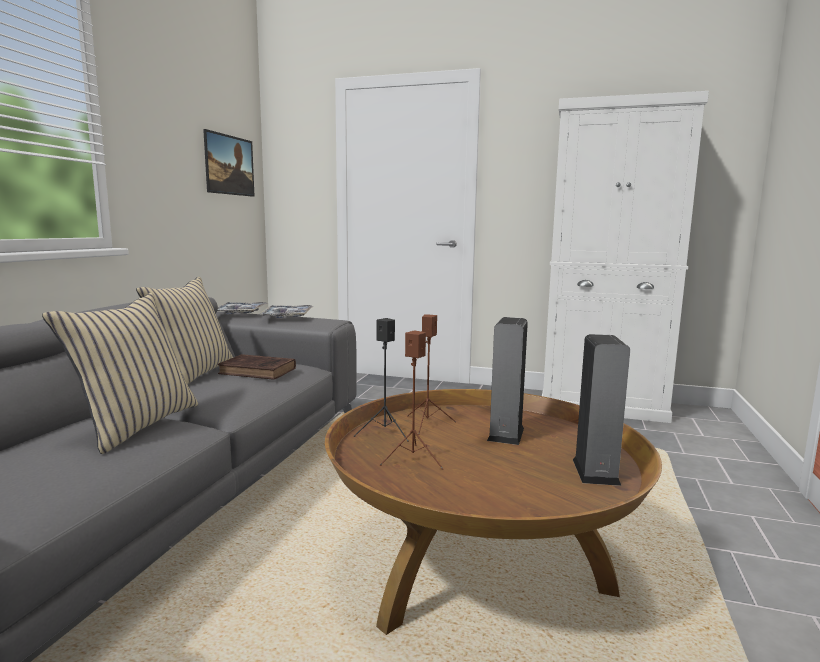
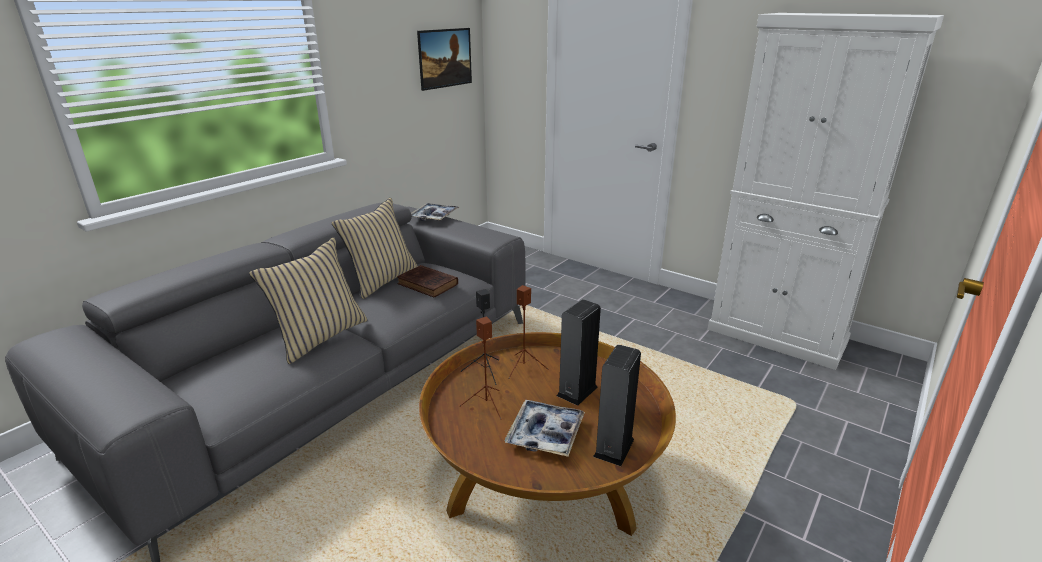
camera: 20 degrees right, 15 degrees up
(287, 316) = (468, 227): tray -> tray (545, 434)

